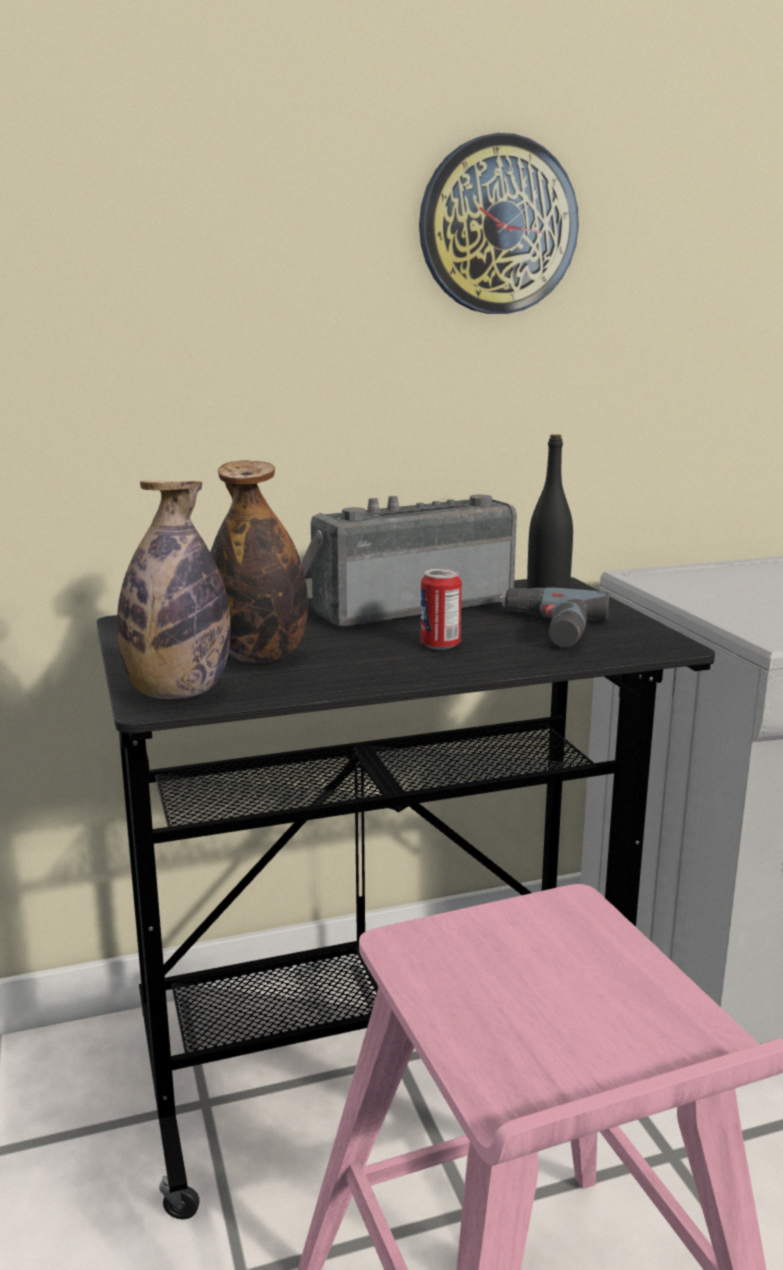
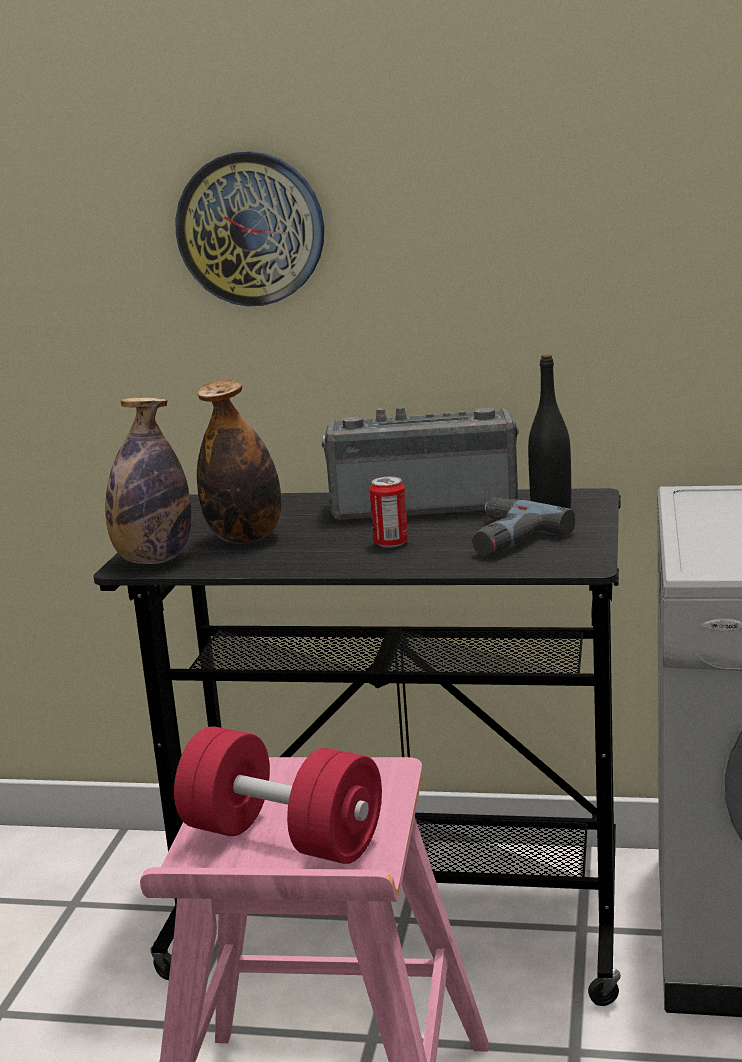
camera: 30 degrees right, 0 degrees up
(497, 226) = (528, 153): wall clock -> wall clock (251, 229)
(571, 1023) = (283, 838): none -> red dumbbell

